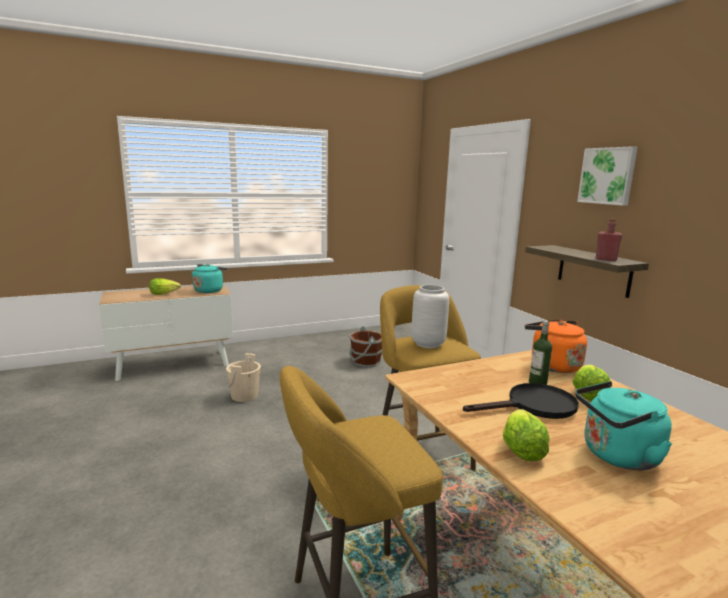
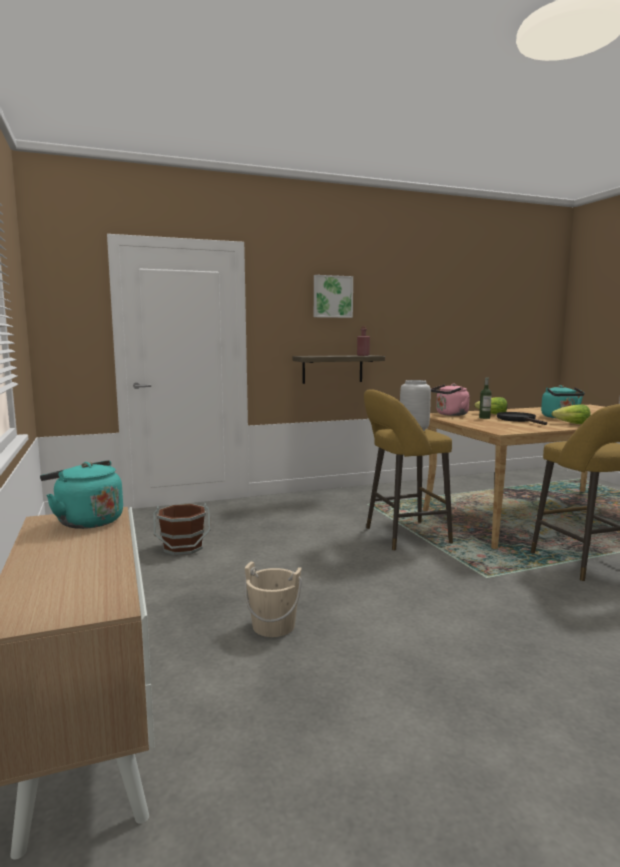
camera: 85 degrees left, 5 degrees down
(164, 293) = (82, 556): lettuce -> none
(552, 365) = (450, 414): orange kettle -> pink kettle

